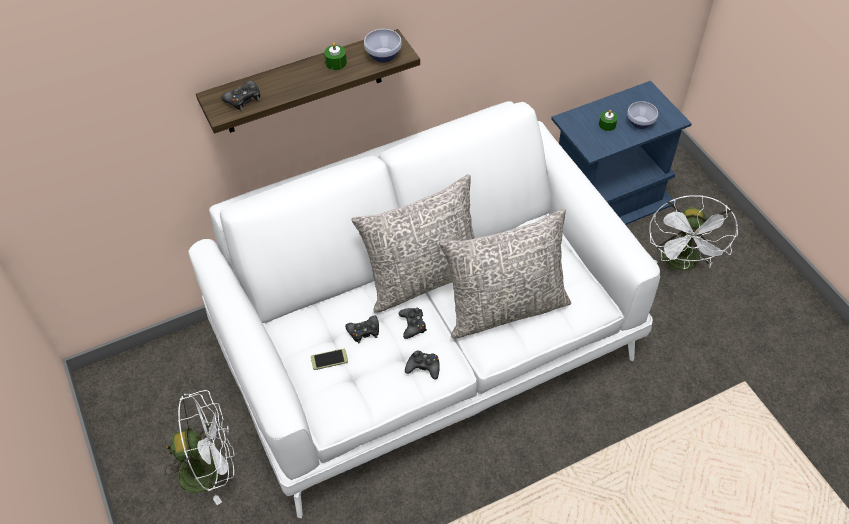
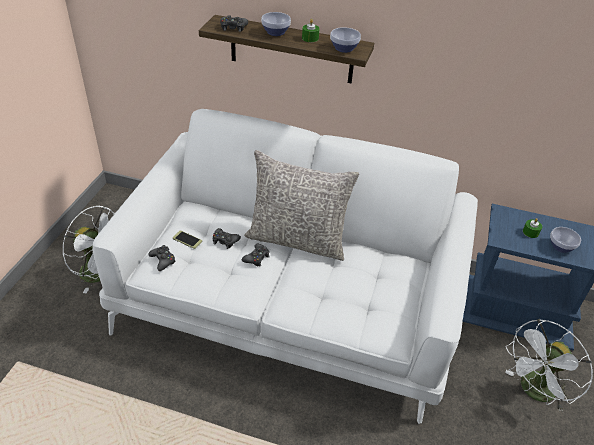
camera: 40 degrees right, 10 degrees down
(294, 76) = (276, 32): none -> bowl
(423, 367) = (232, 284): black game controller -> black game controller (163, 260)
(505, 307) = (327, 292): grey pillow -> none

